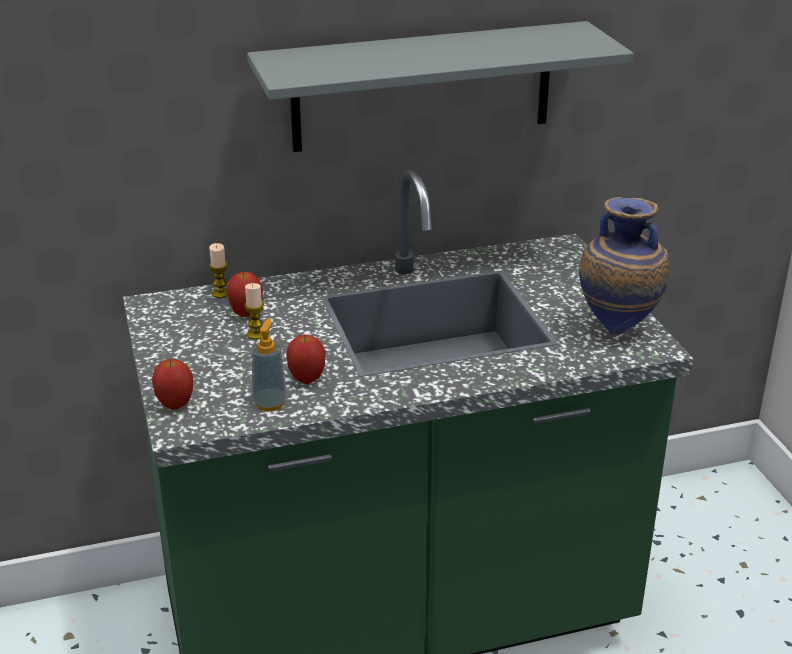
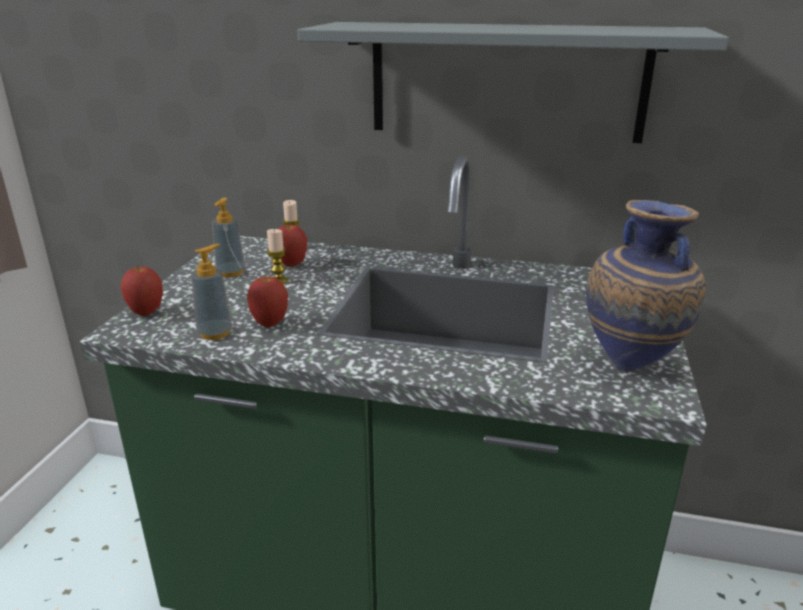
camera: 30 degrees right, 5 degrees down
(196, 339) = (231, 272): none -> soap dispenser

